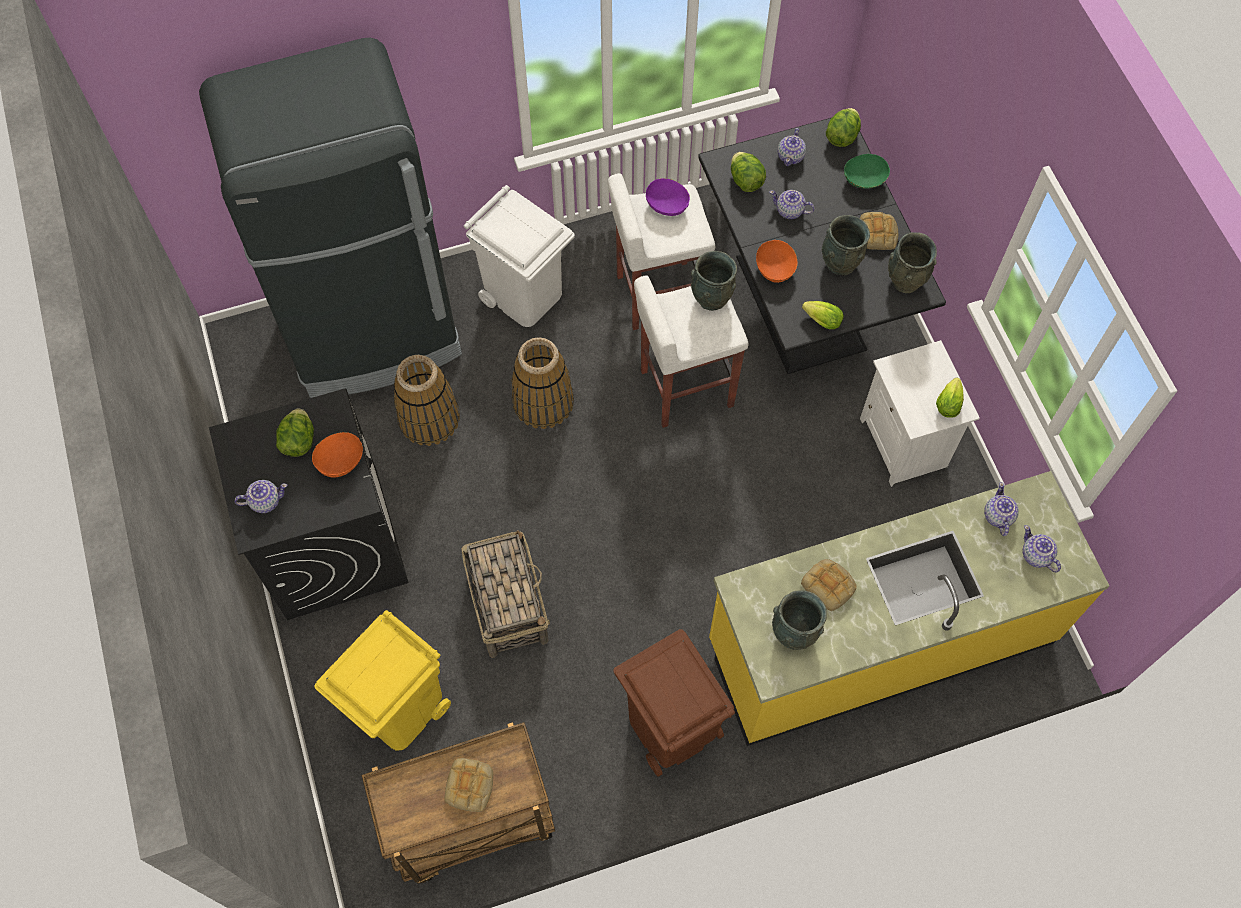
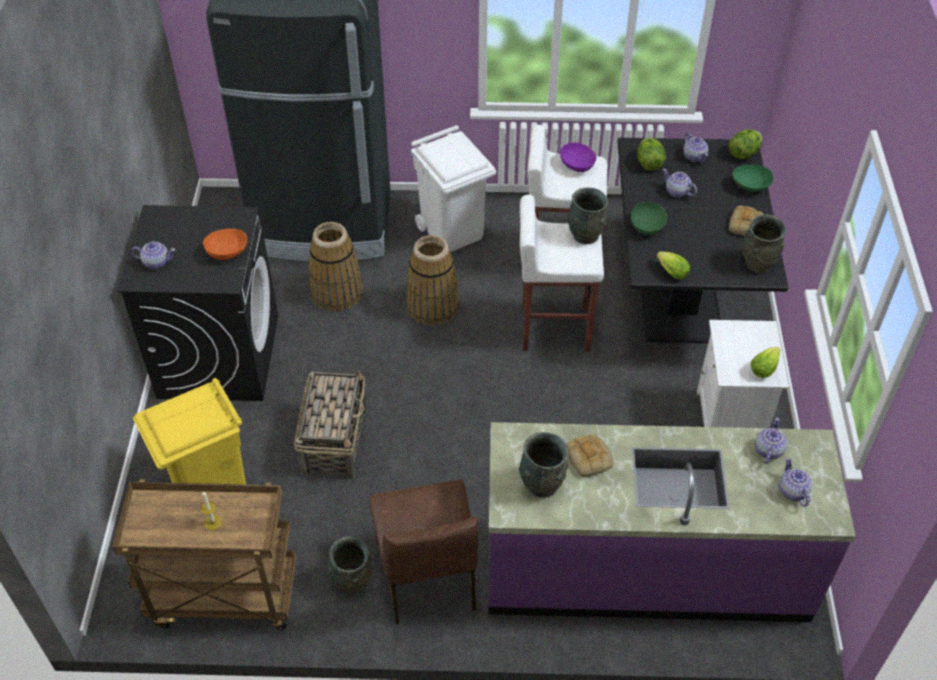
camera: 20 degrees right, 15 degrees down
(298, 441) = (203, 231): lettuce -> none
(470, 787) = (213, 522): bread -> candle
(670, 727) = (427, 577): brown trash can -> brown chair
(775, 269) = (647, 227): orange bowl -> green bowl
(791, 156) = (694, 156): teapot -> teapot turned 60 degrees counterclockwise
(839, 263) = (704, 237): grey vase -> grey vase (351, 581)
(879, 640) = (645, 568): yellow counter -> purple counter

